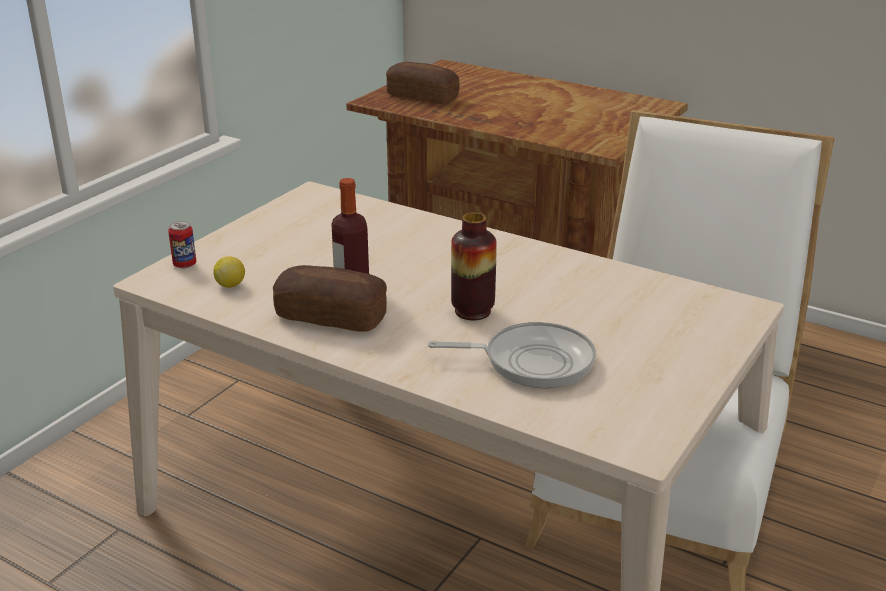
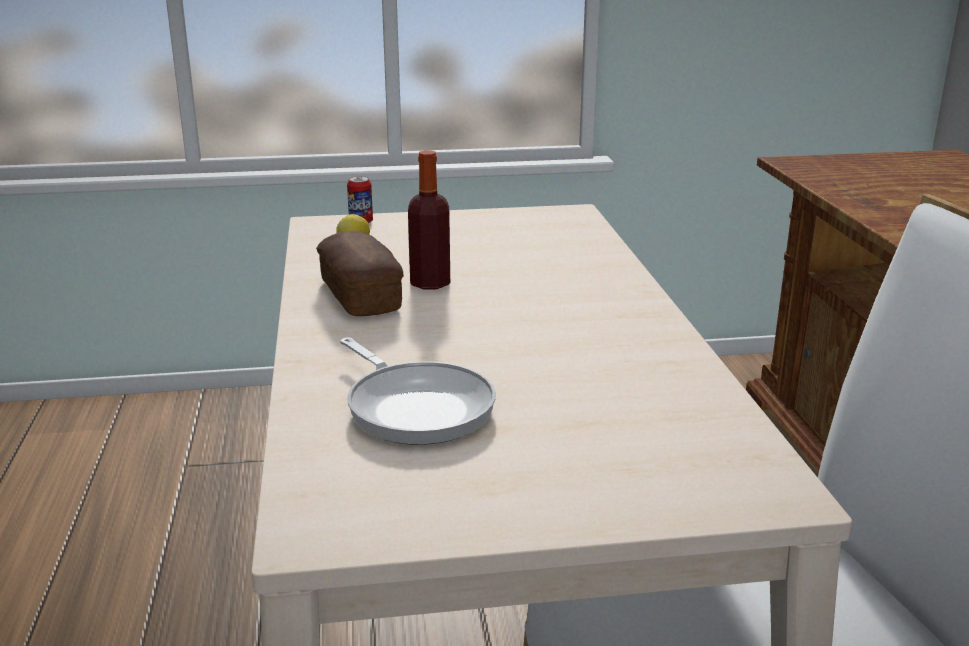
camera: 50 degrees right, 5 degrees down
(422, 97) = (850, 171): bread -> none
(472, 311) = (473, 345): vase -> none

